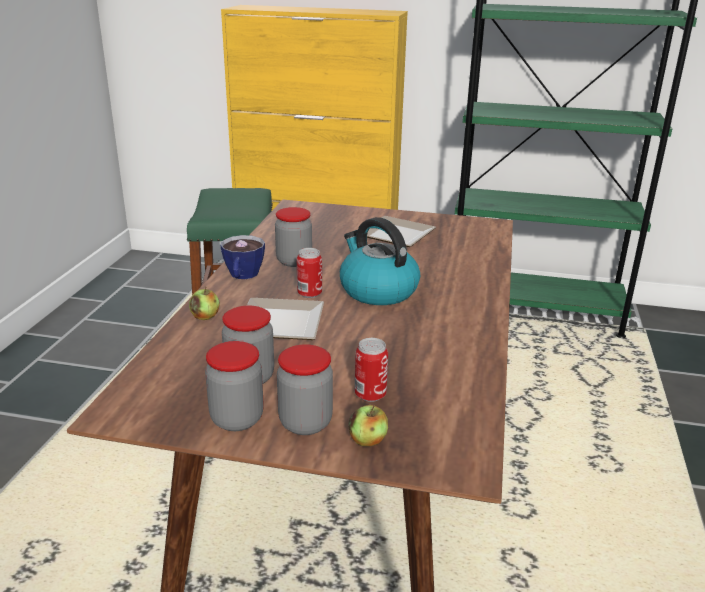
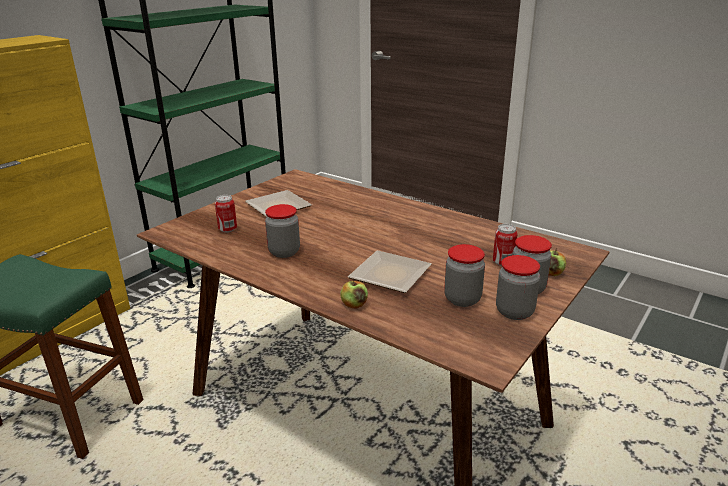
camera: 65 degrees left, 0 degrees up
(242, 276) = (292, 278): cup -> none
(309, 294) = (349, 256): can -> can (227, 229)
(377, 290) = (365, 232): kettle -> none

